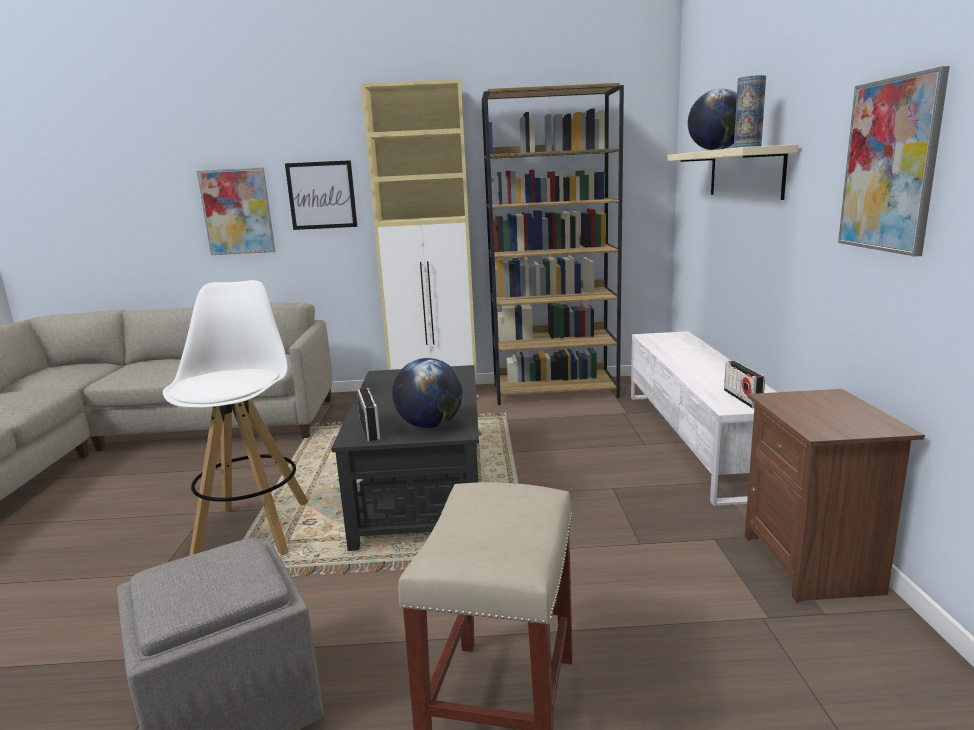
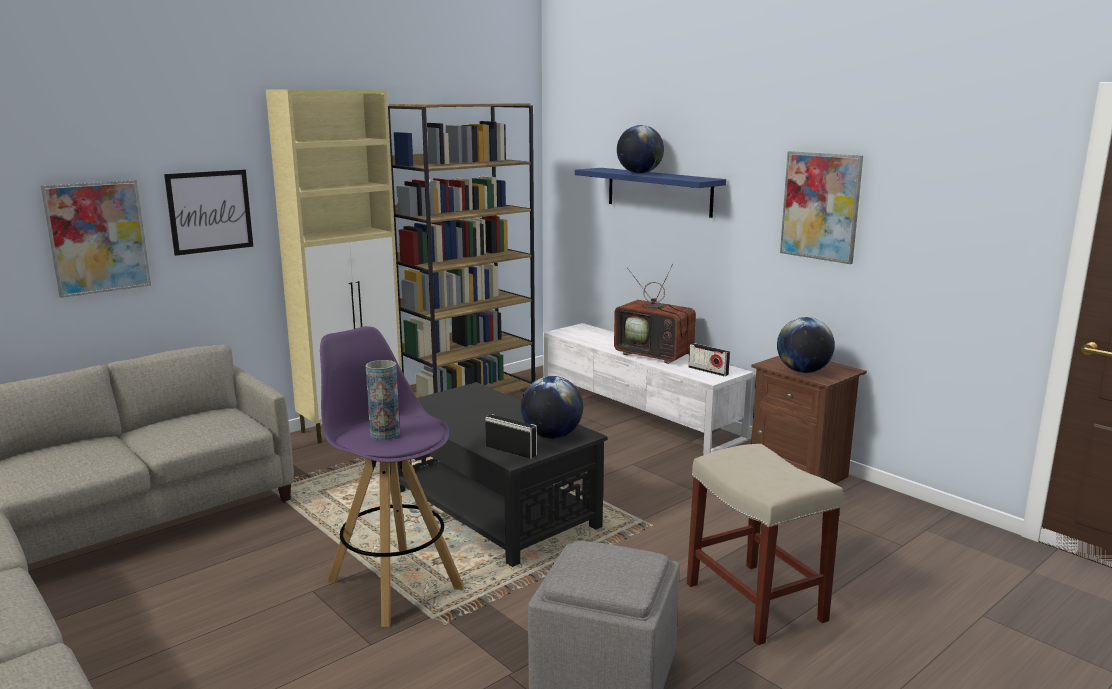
camera: 40 degrees left, 0 degrees up
(254, 529) = (394, 584): white stool -> purple stool
(710, 372) = (657, 355): none -> television
(745, 173) = (658, 191): beige shelf -> blue shelf
(747, 147) = (686, 178): vase -> vase (385, 434)
(807, 415) = (803, 371): none -> globe

